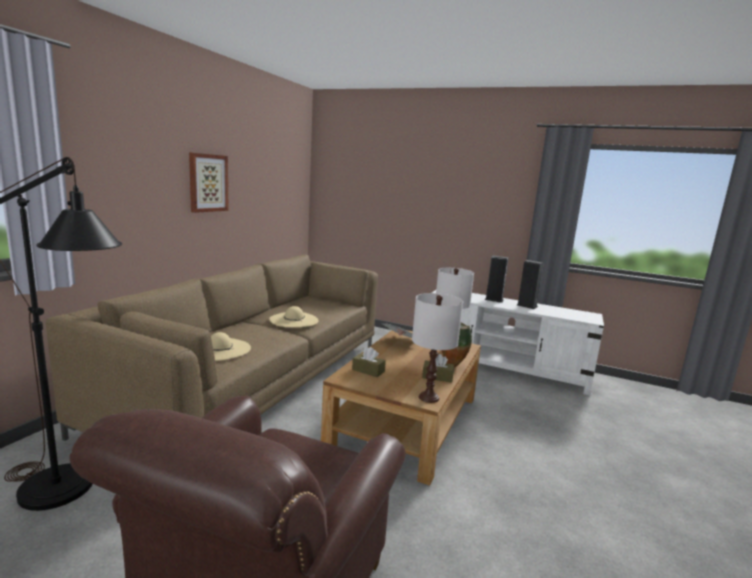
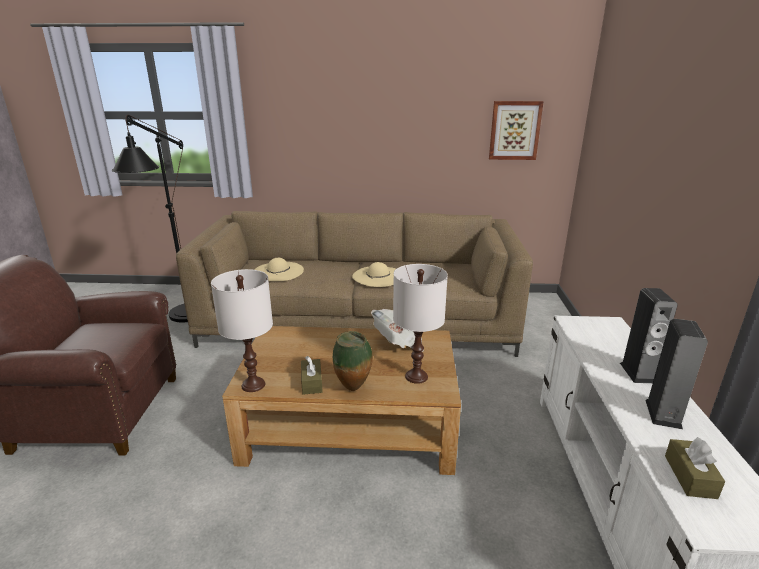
camera: 70 degrees right, 10 degrees up
(208, 183) = (391, 124): picture -> picture (514, 130)
(368, 371) = (299, 340): brown tissue box -> brown tissue box (690, 476)

